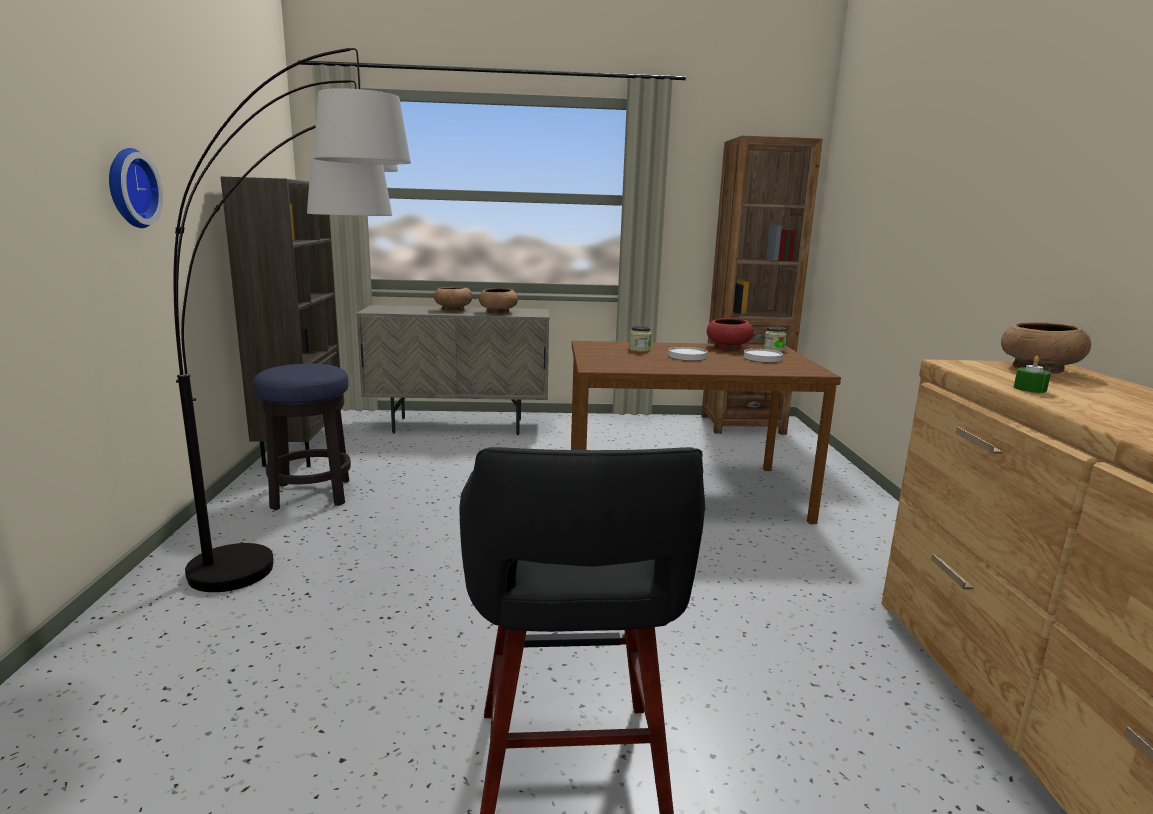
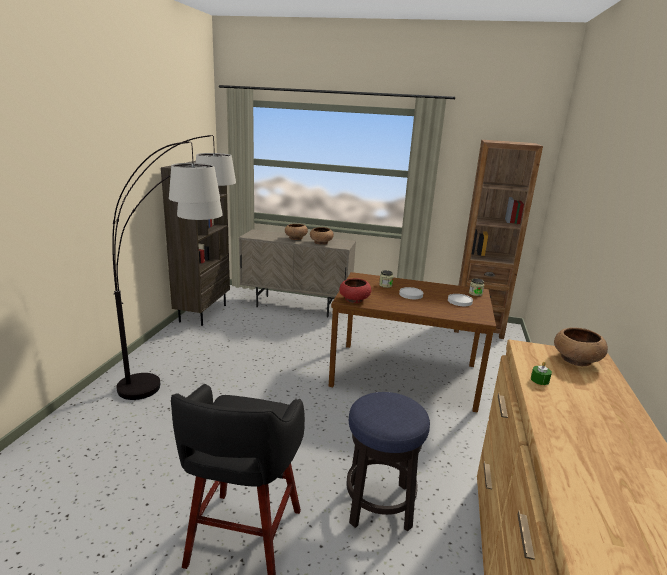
camera: 15 degrees right, 5 degrees up
(129, 188) = (103, 187): wall clock -> none
(311, 495) = (195, 345): stool -> stool (379, 505)
(728, 347) = (446, 288): red bowl -> red bowl (354, 300)

